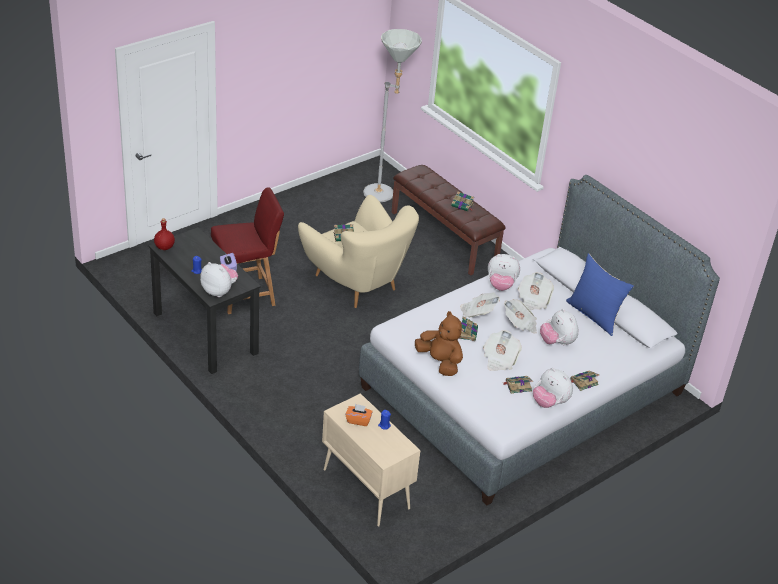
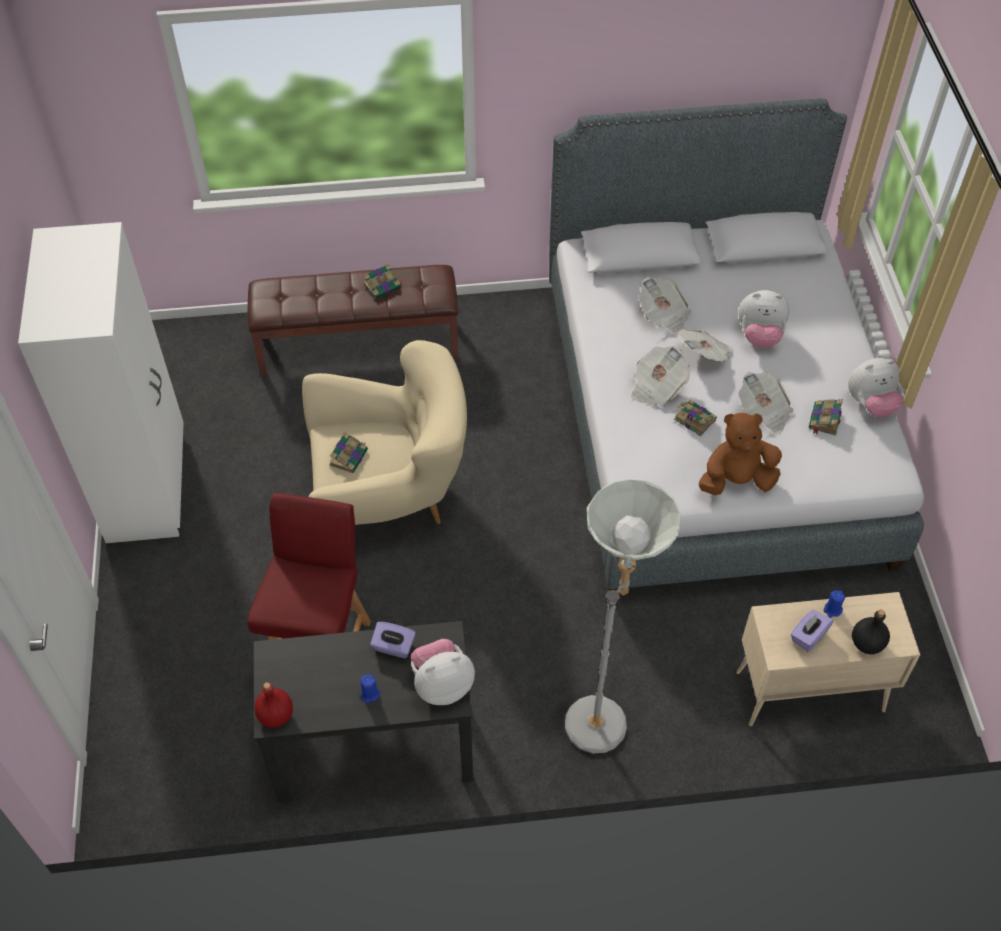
camera: 55 degrees left, 15 degrees up
(293, 204) = (148, 484): none -> white wardrobe
(358, 420) = (808, 636): orange tissue box -> purple tissue box
(373, 445) = (867, 643): none -> black bottle
(385, 194) = (214, 361): grey floor lamp -> grey floor lamp (603, 714)
(501, 285) = (613, 333): plush toy -> none
(583, 382) = (848, 350): book -> none
(594, 315) = (727, 271): blue pillow -> none

